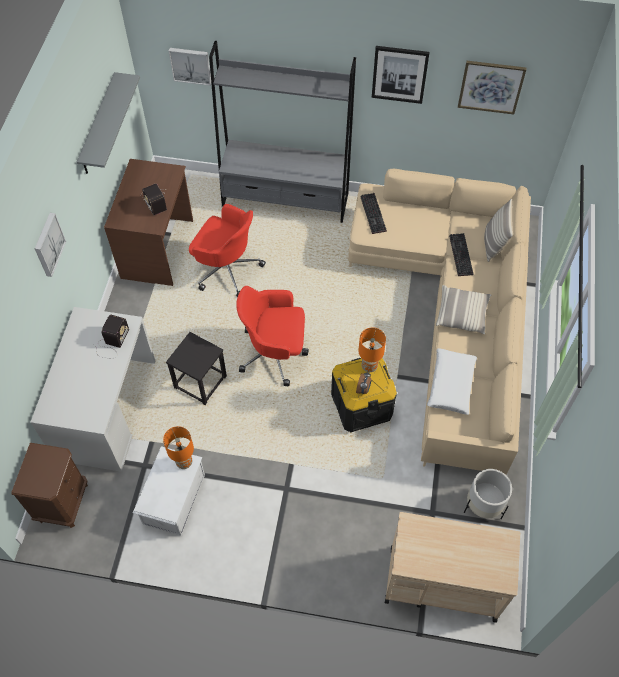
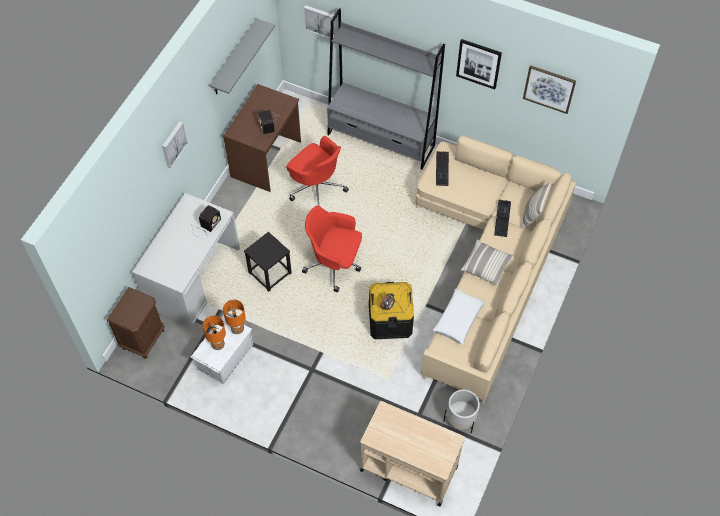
camera: 15 degrees right, 0 degrees up
(369, 366) = (398, 290): orange table lamp -> orange table lamp (218, 345)

